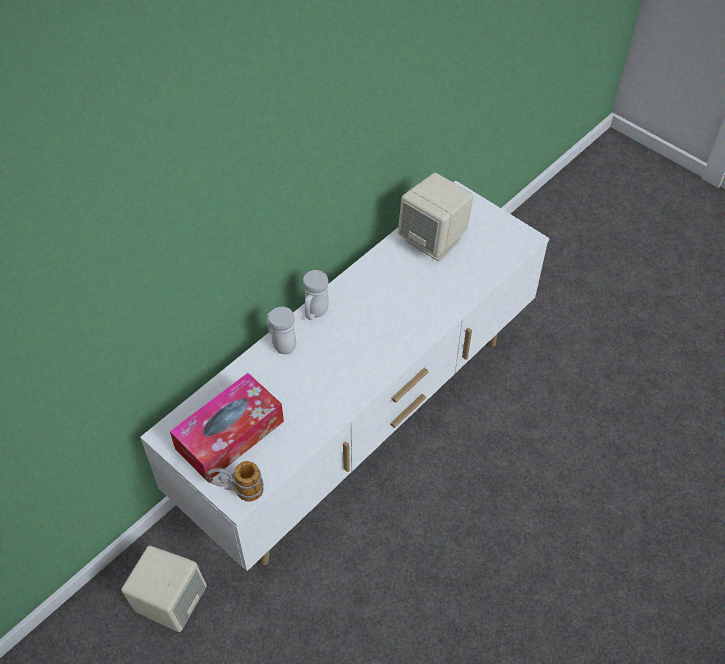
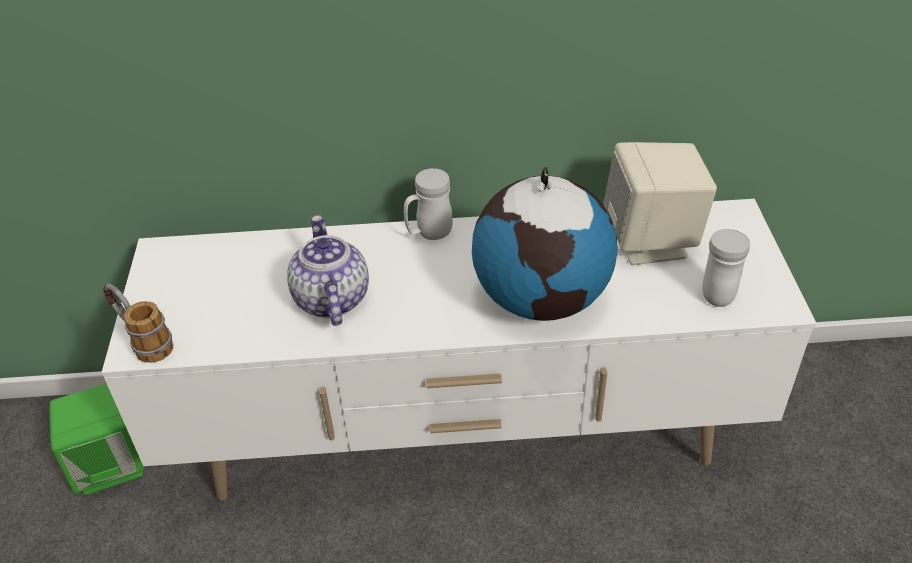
camera: 45 degrees right, 10 degrees down
(171, 602) = (111, 465): beige speaker -> green speaker
(230, 435) = (206, 288): tissue box -> none
(281, 343) = (360, 240): white mug -> white mug (716, 291)
(309, 389) = (330, 299): none -> teapot
(417, 311) = (542, 298): none -> globe

